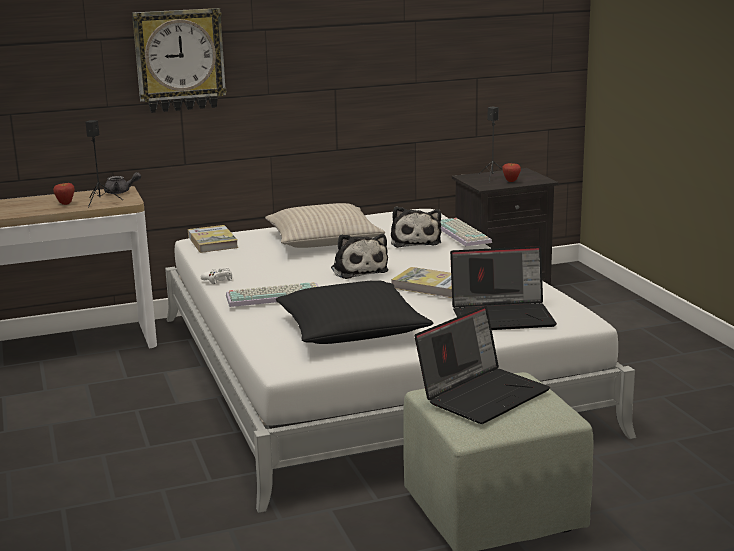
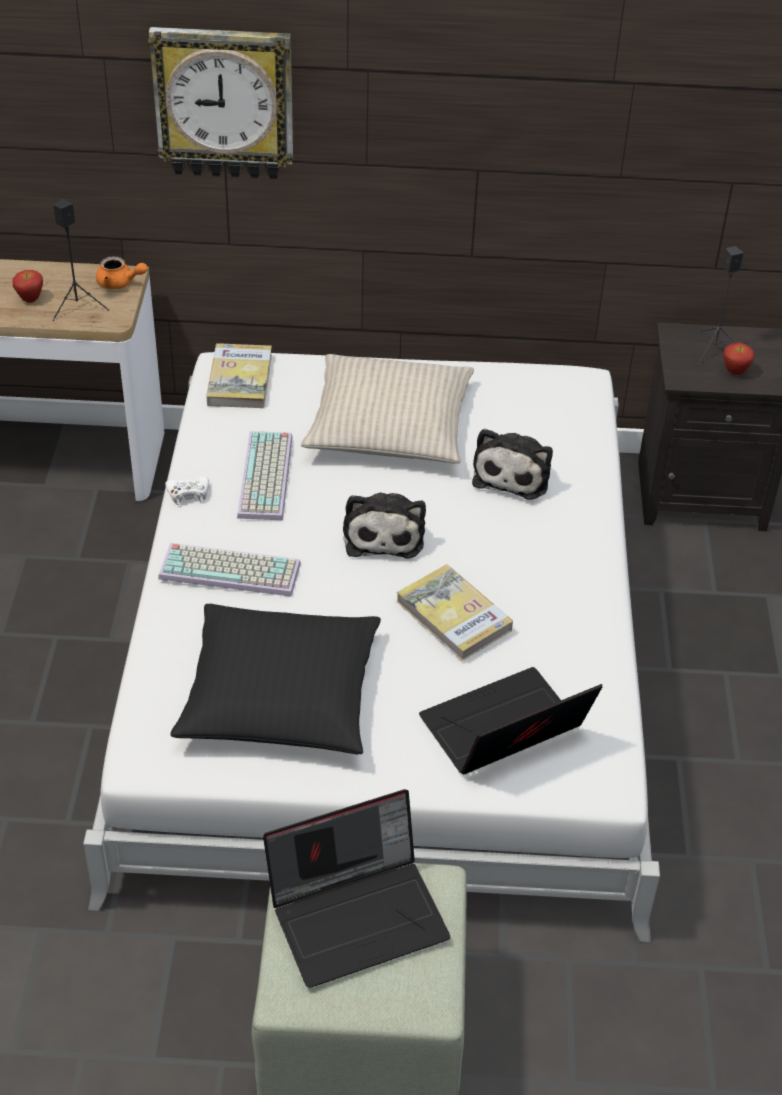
camera: 20 degrees right, 25 degrees up
(121, 192) = (120, 283): grey teapot -> orange teapot
(463, 233) = (595, 476): keyboard -> keyboard (267, 477)
(503, 316) = (503, 732): laptop -> laptop turned 135 degrees clockwise

